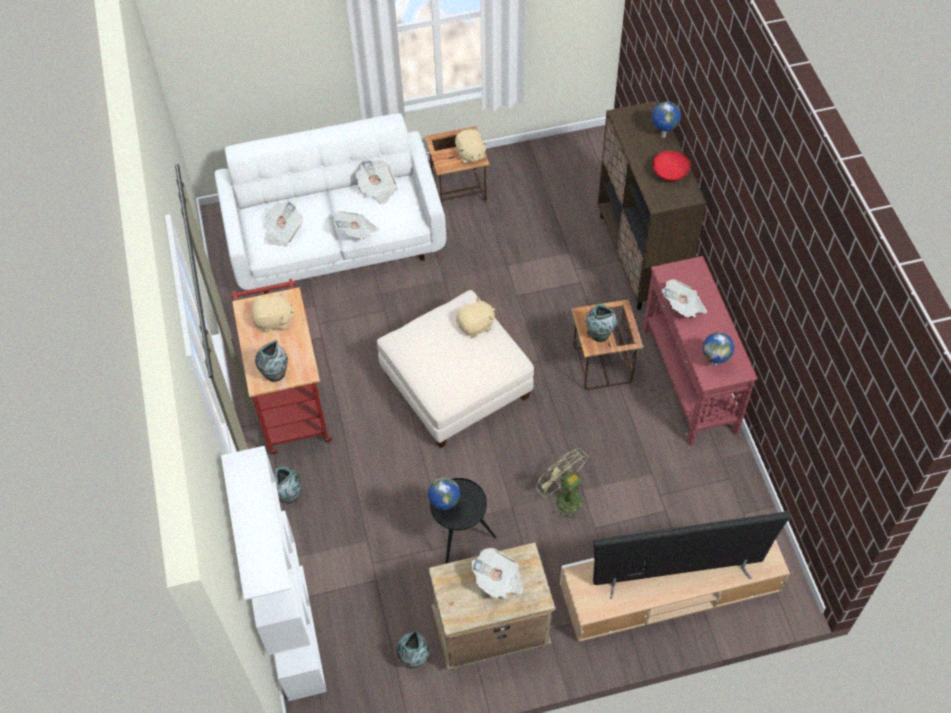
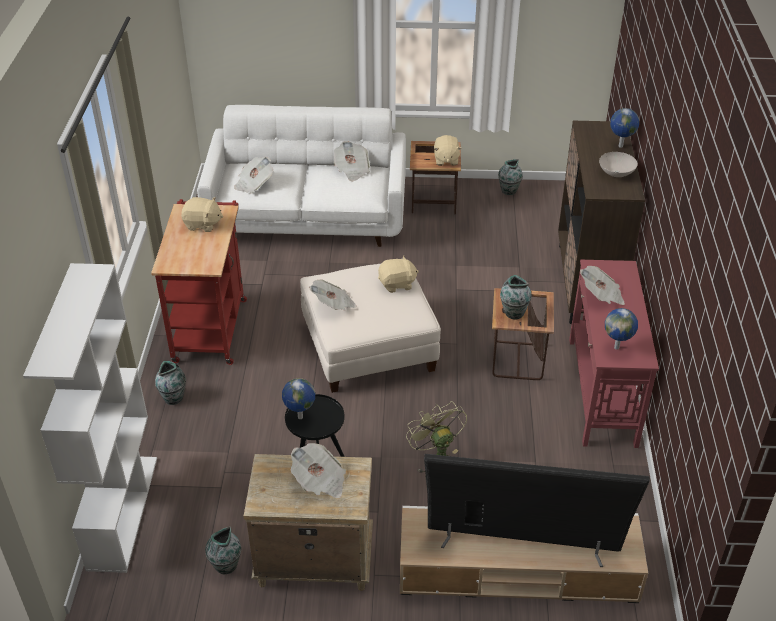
camera: 15 degrees right, 15 degrees down
(275, 374) = (182, 262): vase -> vase (508, 191)
(357, 232) = (319, 196): newspaper -> newspaper (333, 305)
(670, 174) = (616, 173): red bowl -> white bowl

